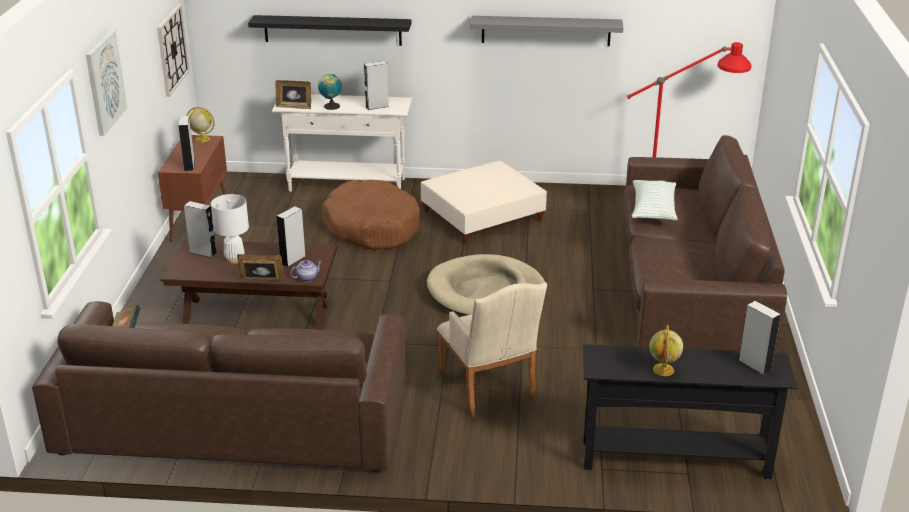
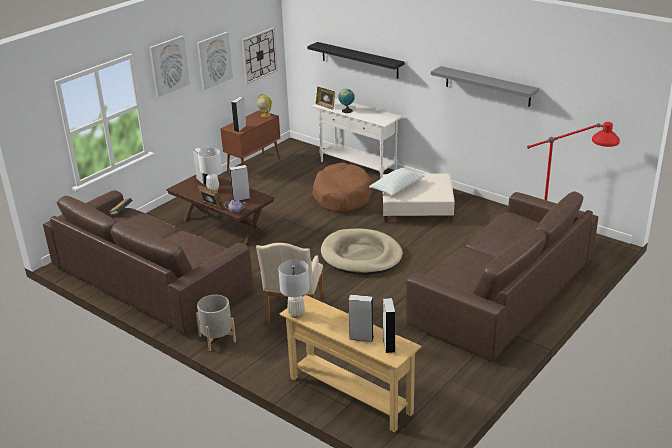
camera: 35 degrees right, 0 degrees up
(139, 65) = (214, 60): none -> picture
(377, 106) = (373, 117): grey speaker -> grey speaker (361, 337)
(431, 459) = (217, 338): none -> grey planter
(605, 370) = (296, 314): none -> white table lamp
(653, 210) = (495, 232): pillow -> pillow (397, 188)
(663, 370) = (329, 326): globe -> none
(675, 459) = (349, 395): black console table -> beige console table

